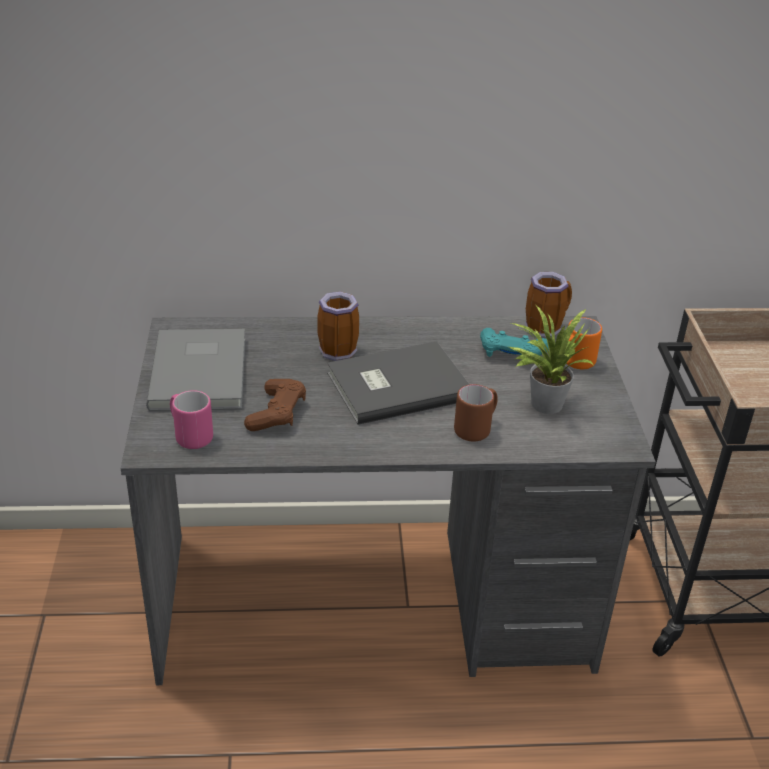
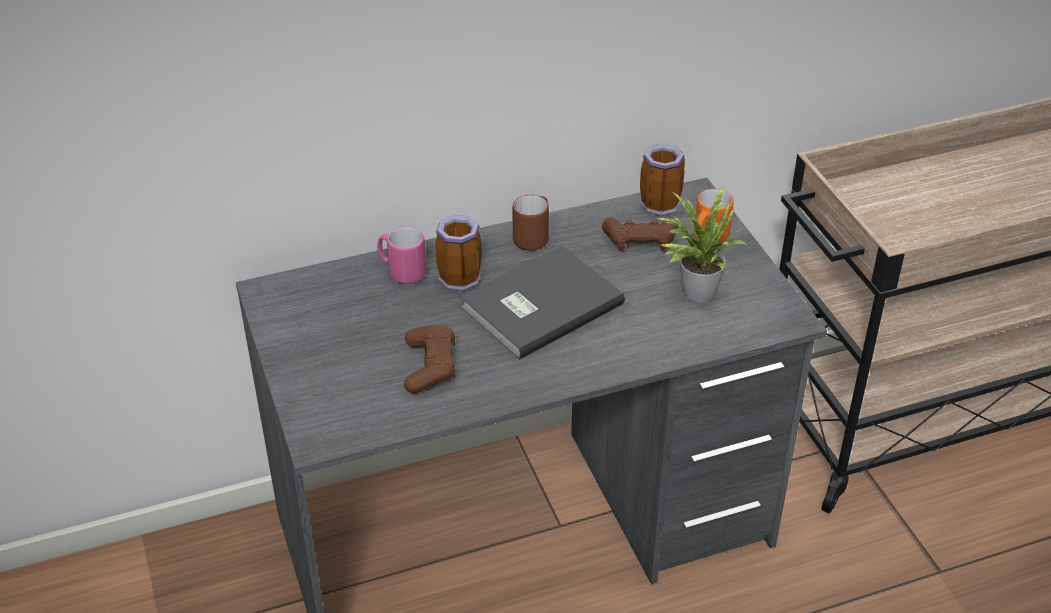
camera: 15 degrees left, 5 degrees up
(190, 436) = (350, 414): pink mug -> pink mug (401, 272)
(202, 372) = (326, 336): grey book -> none
(476, 429) = (641, 336): brown mug -> brown mug (534, 237)
(511, 354) = (640, 241): turquoise game controller -> brown game controller

